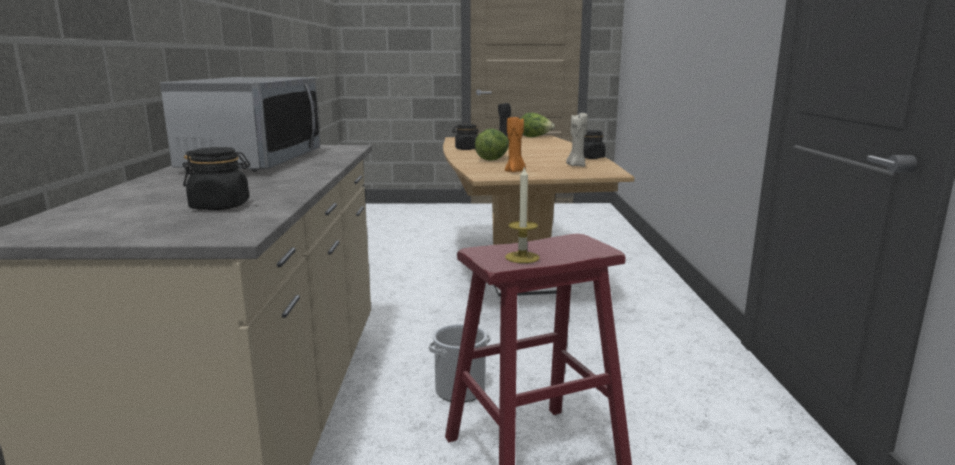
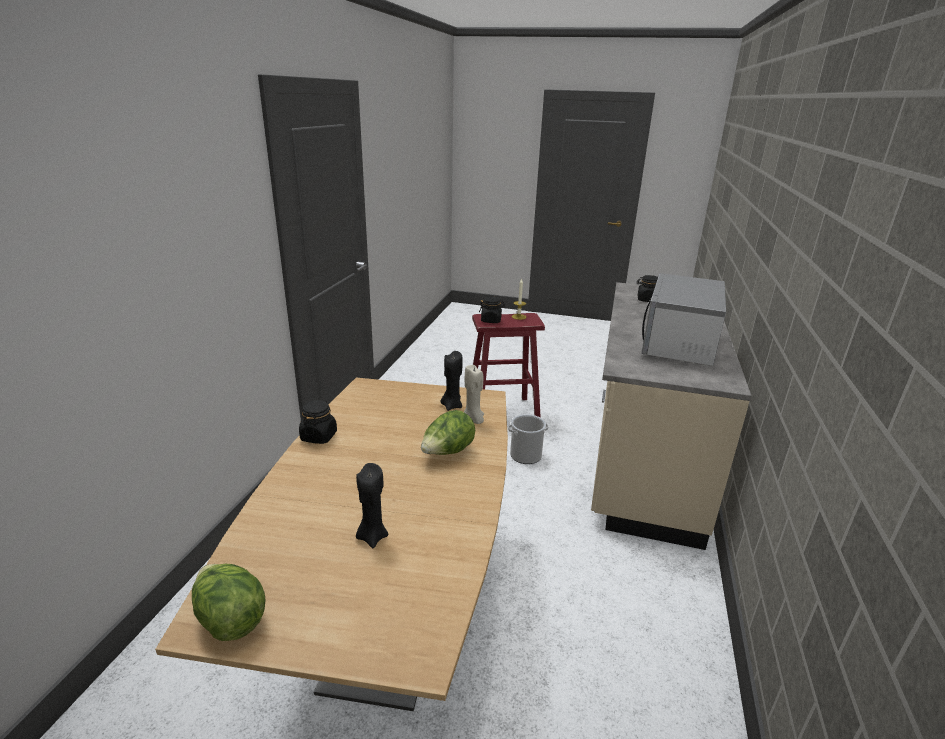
camera: 165 degrees left, 10 degrees up
(465, 149) = (456, 523): black jar -> black jar (491, 320)
(515, 171) = (451, 405): orange candle -> black candle
(576, 165) = (372, 412): beige candle -> beige candle (473, 420)

